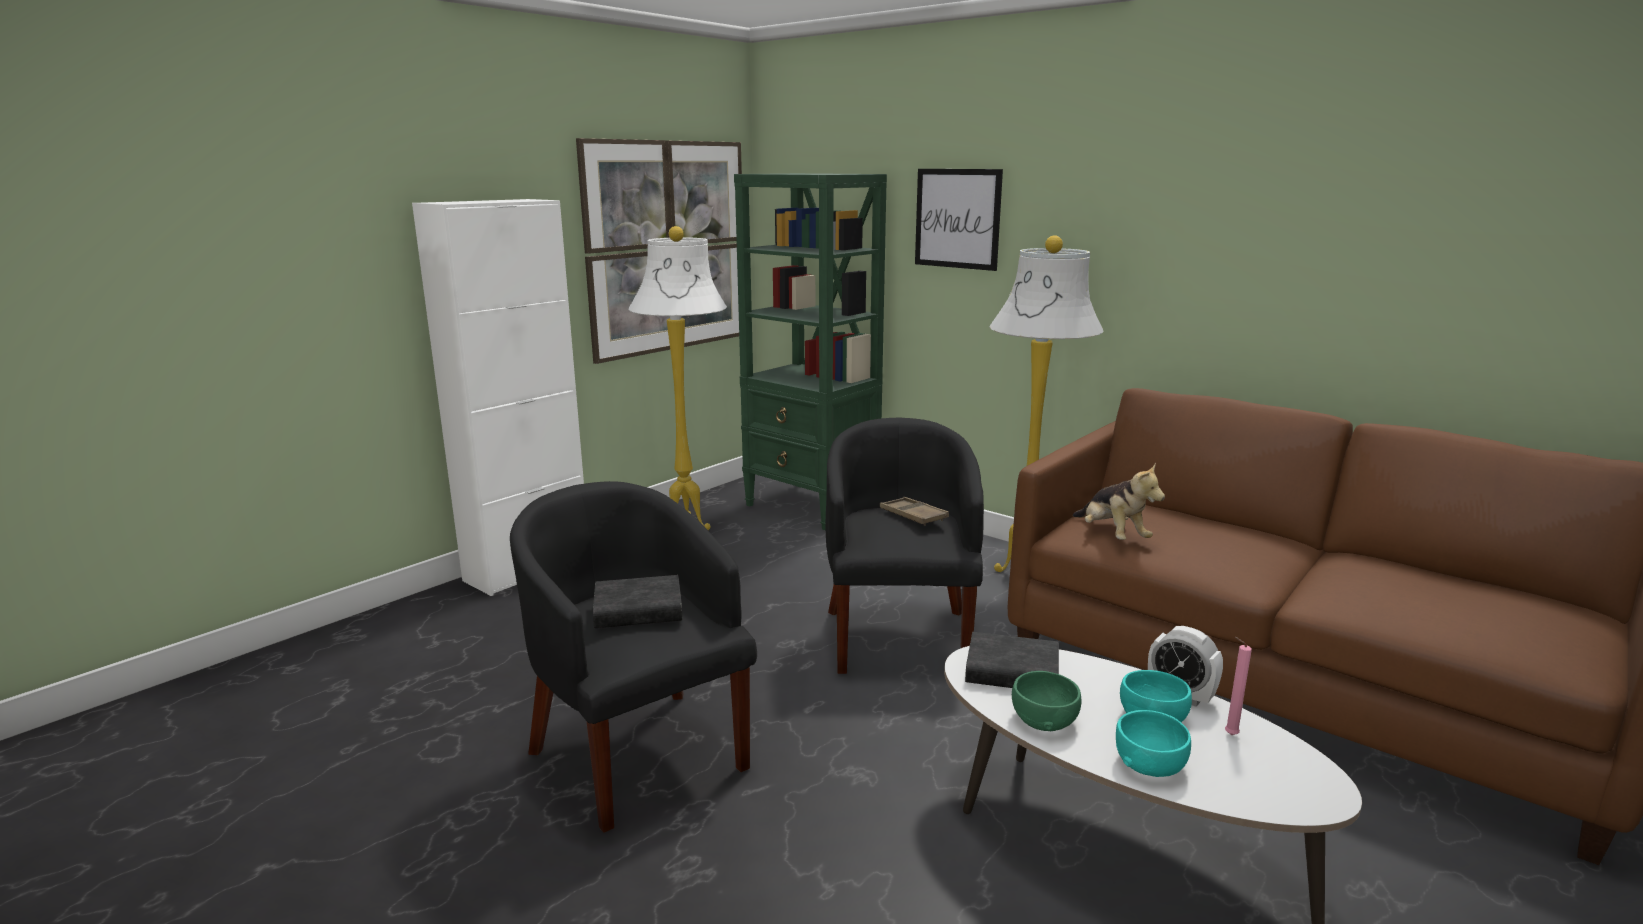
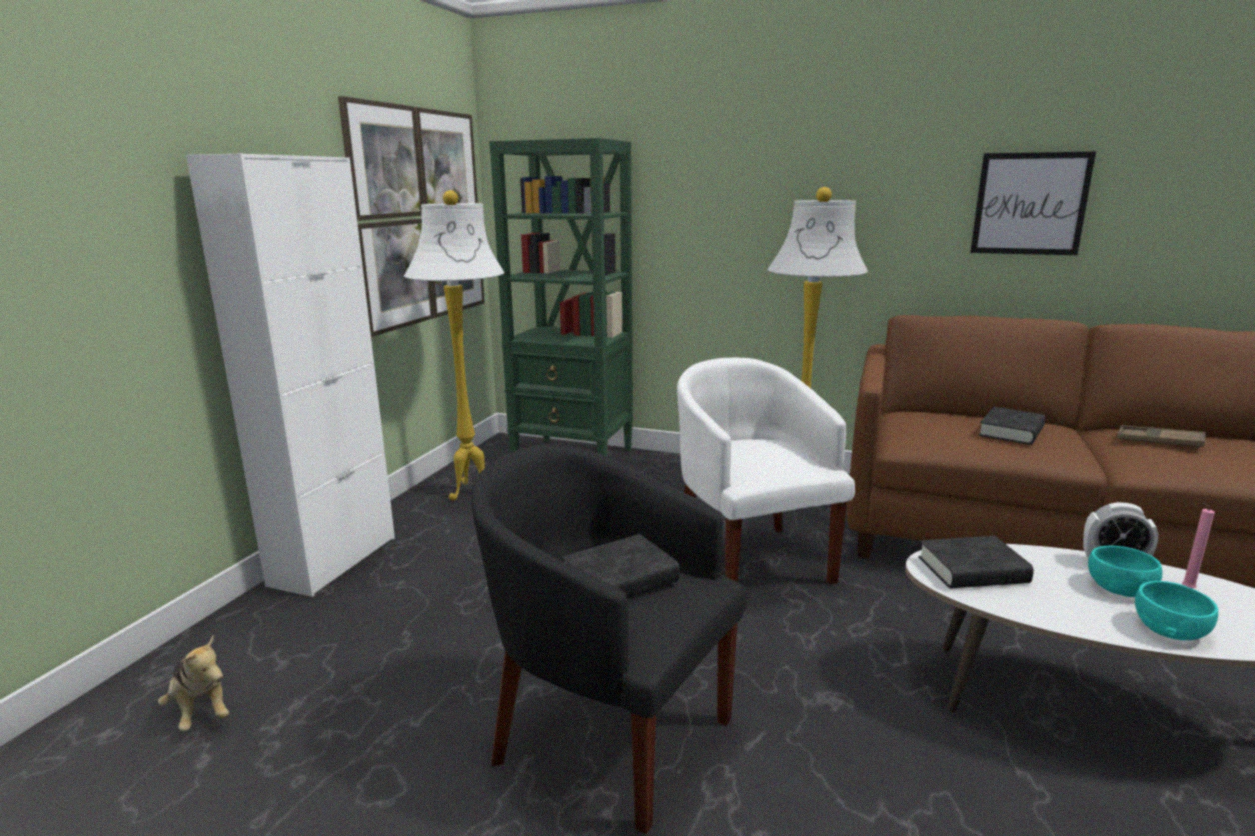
camera: 20 degrees left, 0 degrees up
(899, 637) = (750, 560): black armchair -> white armchair
(913, 516) = (764, 446): brown tray -> brown tray (1159, 441)
(957, 218) = (705, 180): picture -> picture (1030, 204)
(1043, 720) = (1048, 609): green bowl -> none
(1112, 536) = (939, 439): plush toy -> plush toy (201, 711)
(1205, 539) = (1011, 432): none -> black book

